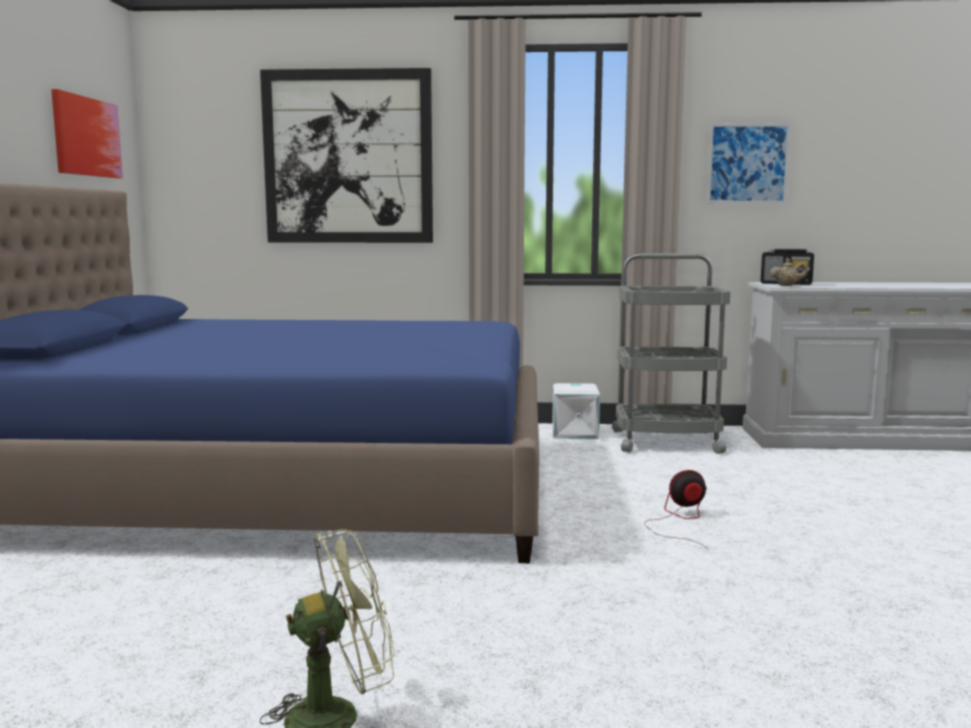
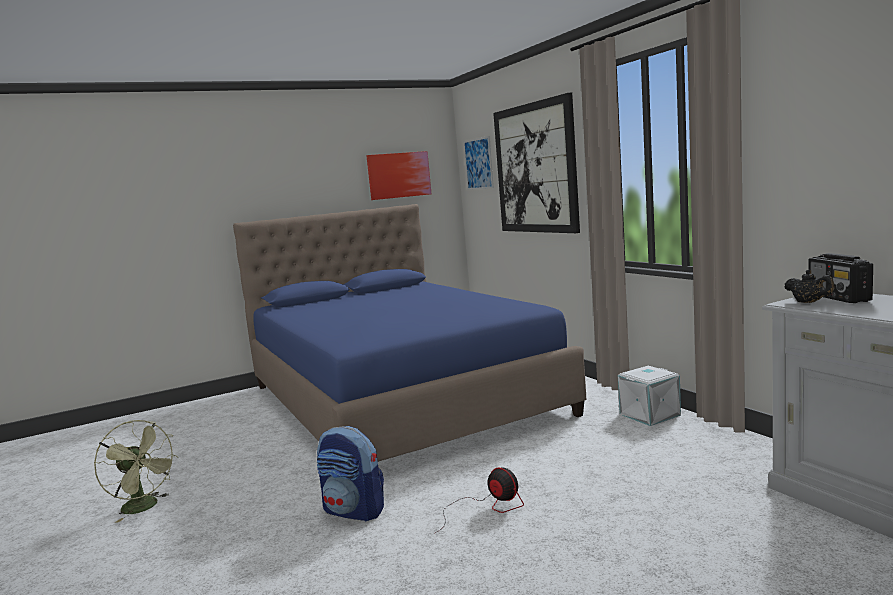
camera: 60 degrees right, 0 degrees up
(601, 571) = (354, 511): none -> backpack
(666, 442) = (694, 448): grey cart -> none
(748, 163) = (829, 144): picture -> picture (478, 164)
(787, 286) = (809, 302): beige teapot -> black teapot

